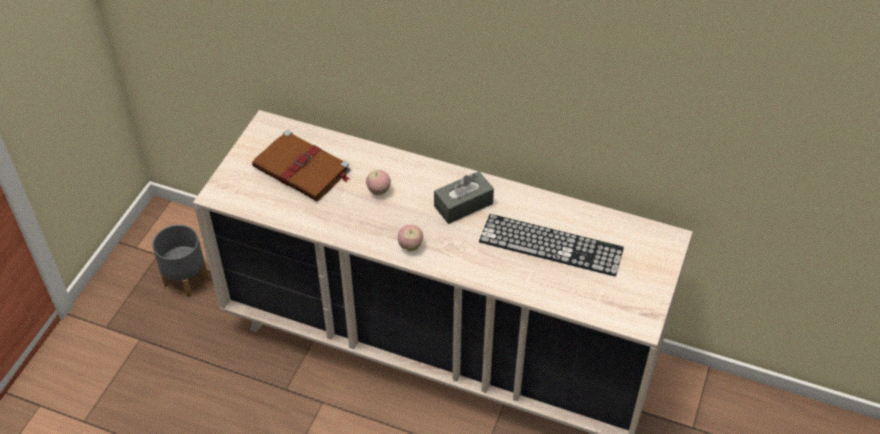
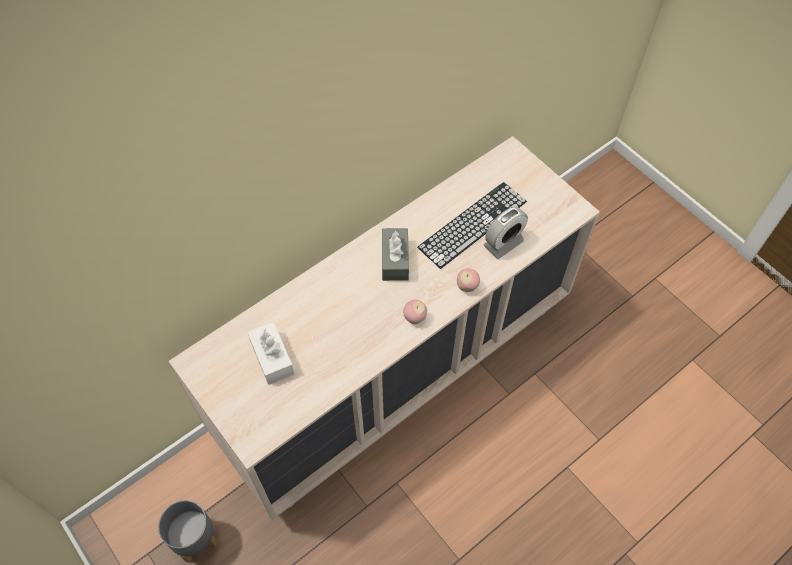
camera: 60 degrees left, 10 degrees up
(303, 169) = (272, 358): brown book -> white tissue box
(378, 191) = (339, 312): apple -> apple (467, 286)
(547, 278) = (503, 243): none -> alarm clock

